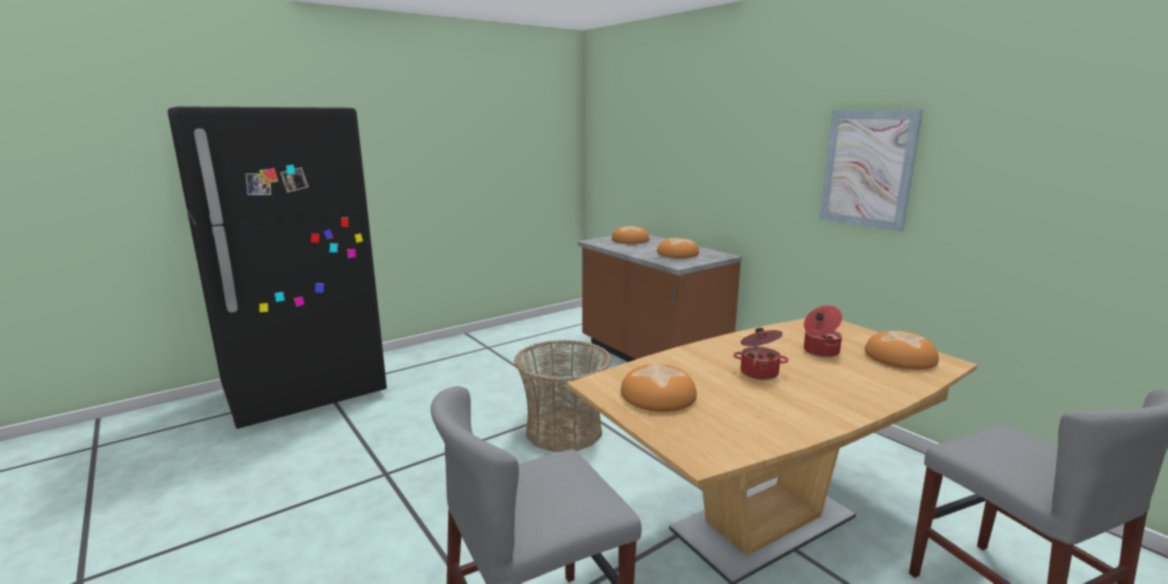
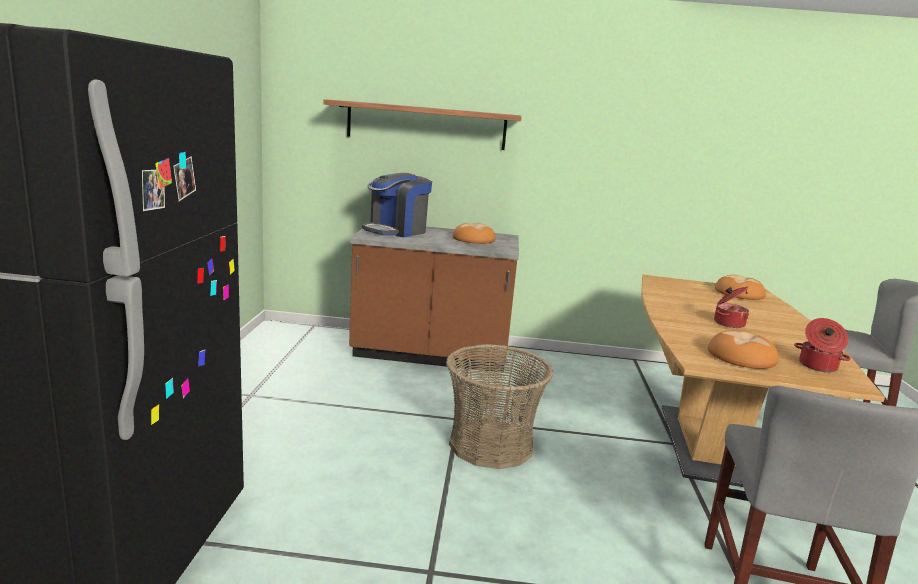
camera: 50 degrees left, 0 degrees up
(630, 240) = (396, 231): bread -> coffee machine
(675, 145) = (426, 125): none -> shelf
(820, 351) = (708, 300): cooking pot -> cooking pot (817, 366)
(867, 169) = (639, 154): picture -> none

